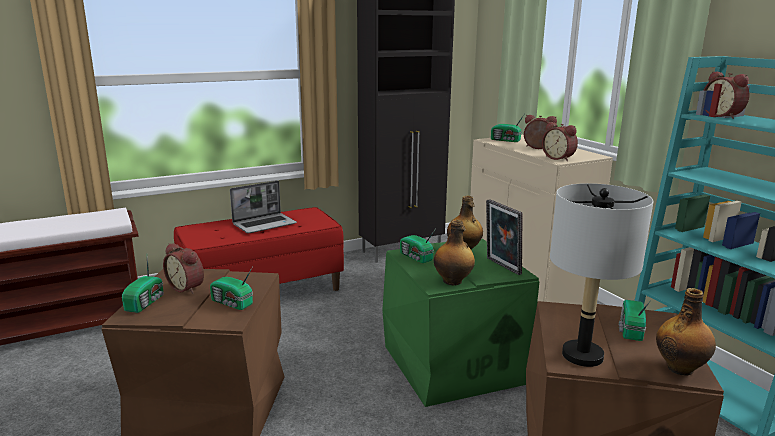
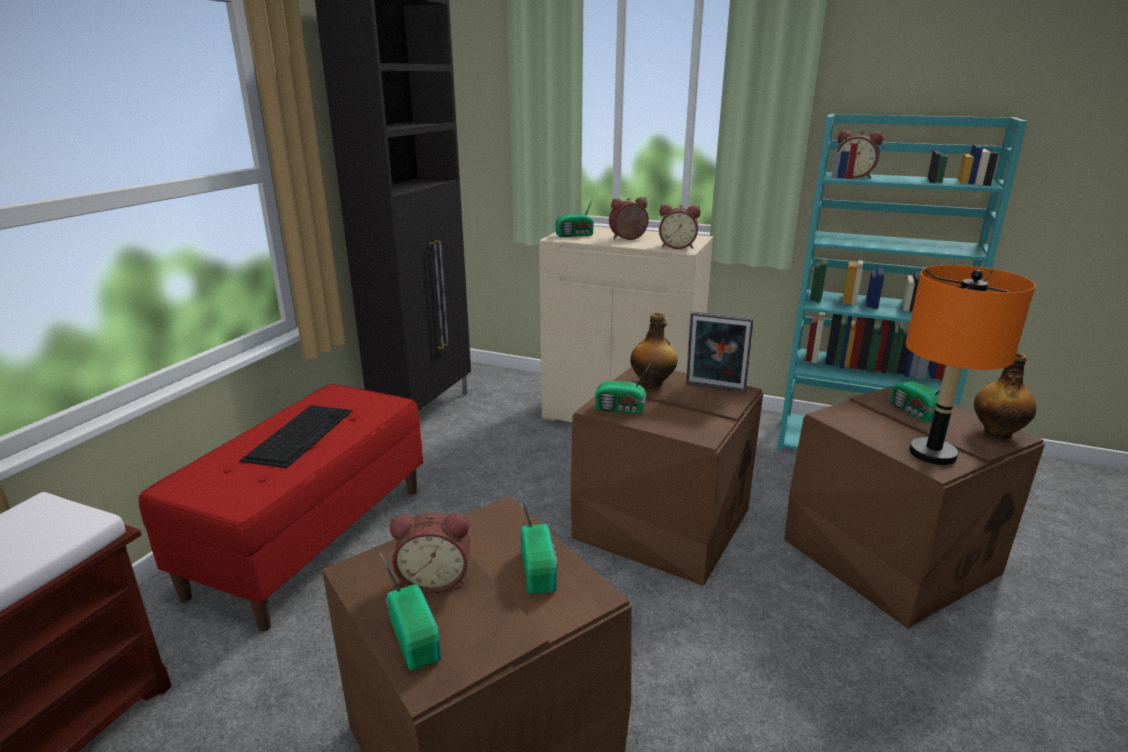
camera: 40 degrees left, 5 degrees up
(232, 303) = (539, 569): radio -> radio turned 90 degrees counterclockwise
(265, 224) = (300, 434): laptop -> keyboard
(452, 365) = (663, 525): green storage box -> brown storage box
(453, 281) = (707, 423): bottle -> none
(583, 356) = (932, 453): grey table lamp -> orange table lamp

